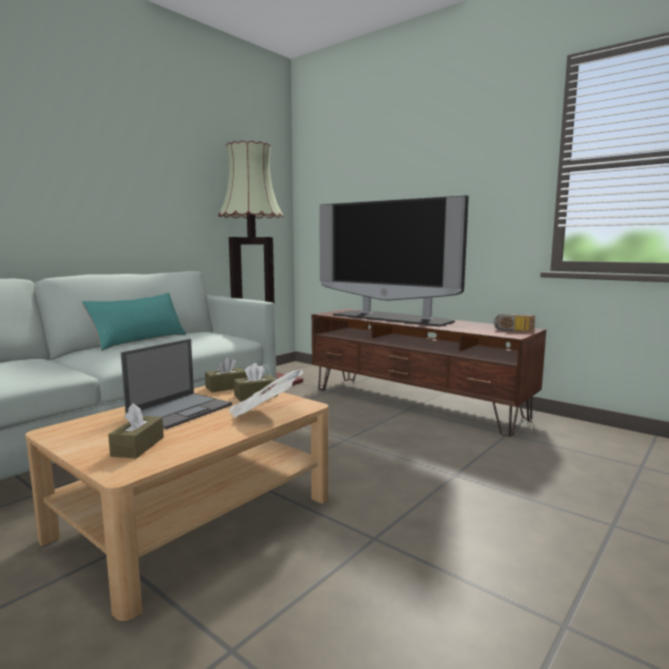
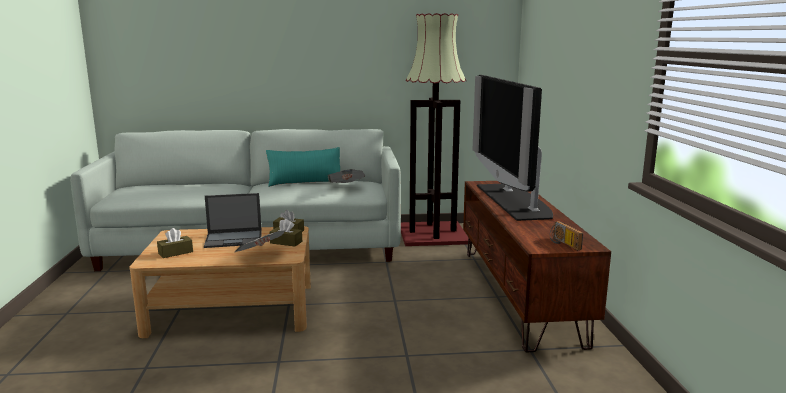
camera: 45 degrees right, 5 degrees up
(205, 336) = (346, 187): none -> newspaper

